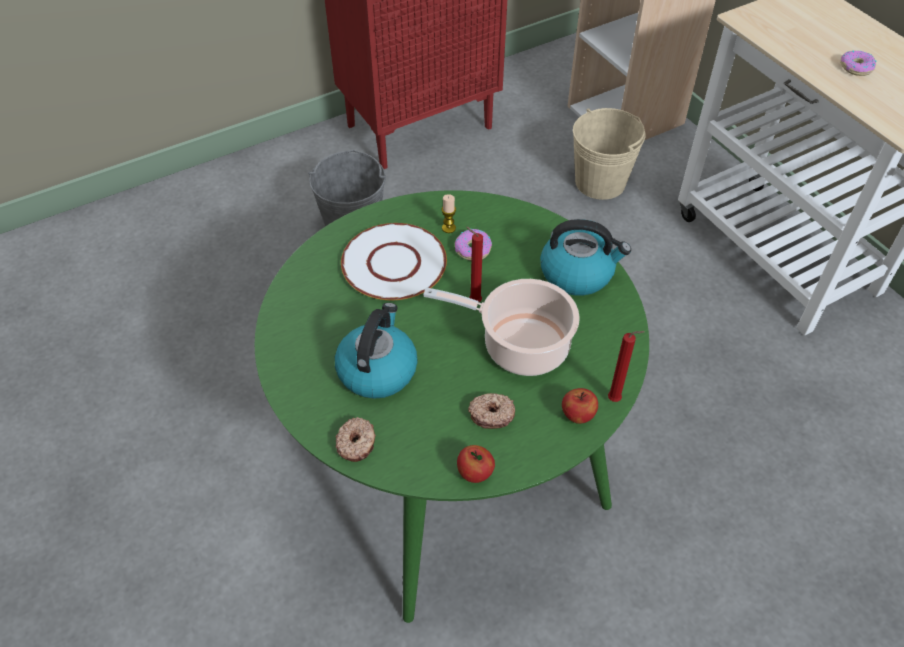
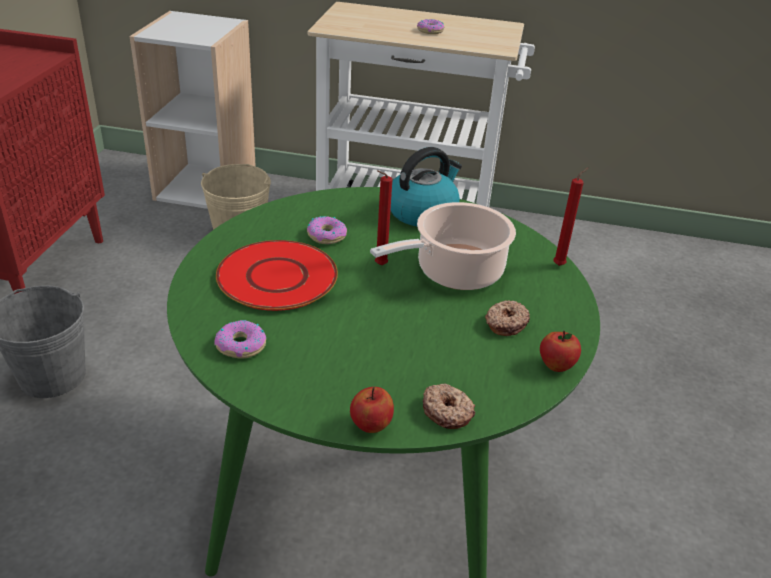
camera: 50 degrees left, 15 degrees down
(307, 302) = (241, 346): none -> donut
(377, 369) = (380, 352): kettle -> none
(393, 263) = (276, 277): white plate -> red plate
(448, 228) = (285, 233): candle -> none
(577, 415) = (555, 288): apple -> apple (370, 425)

